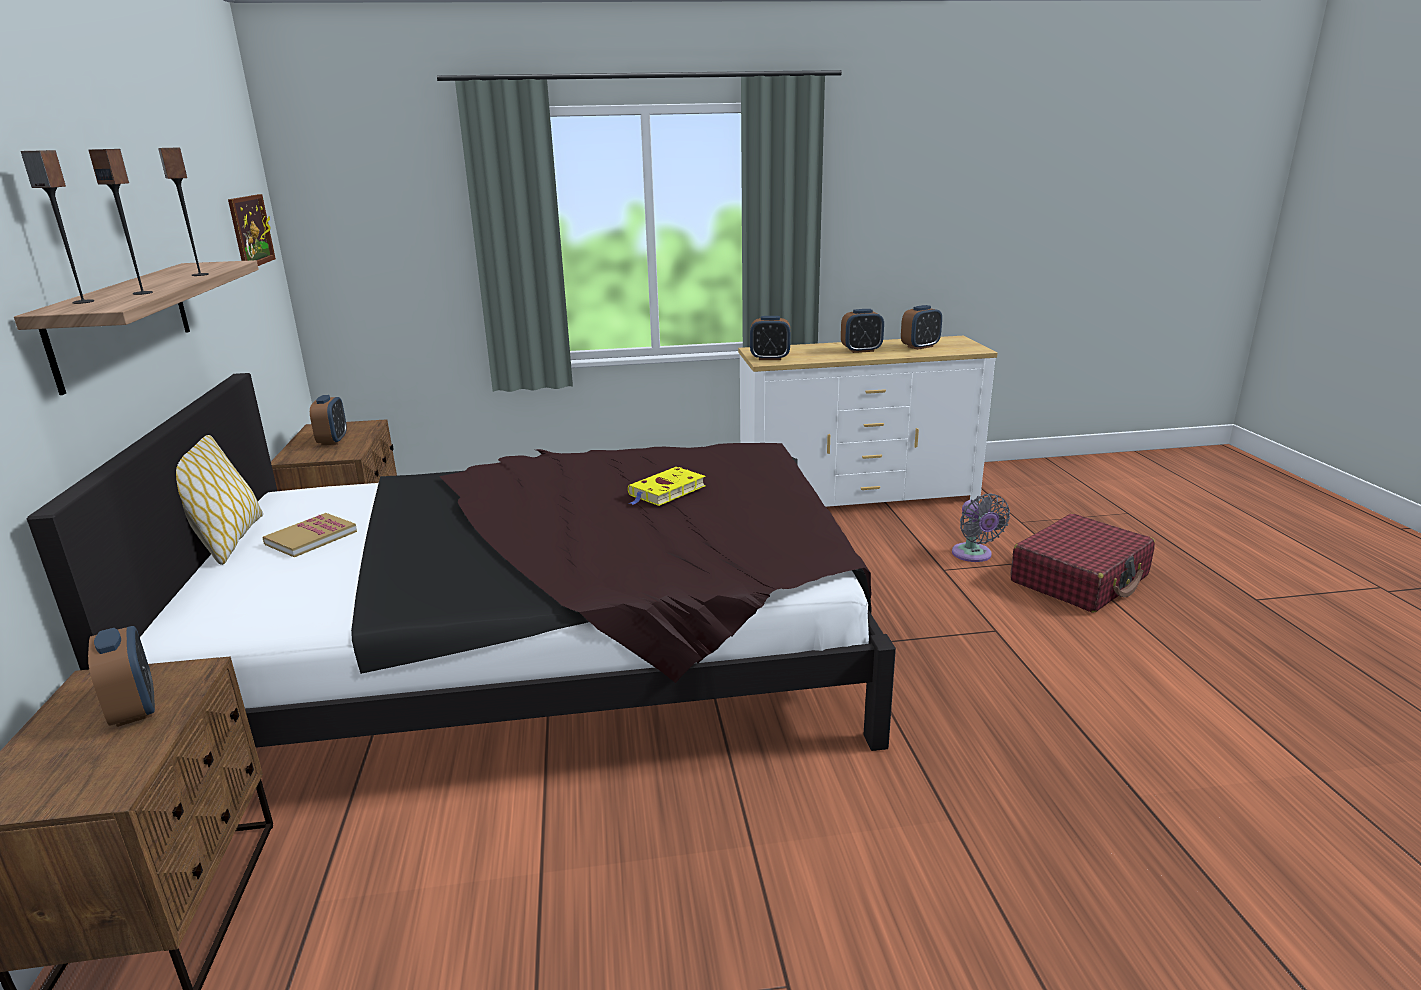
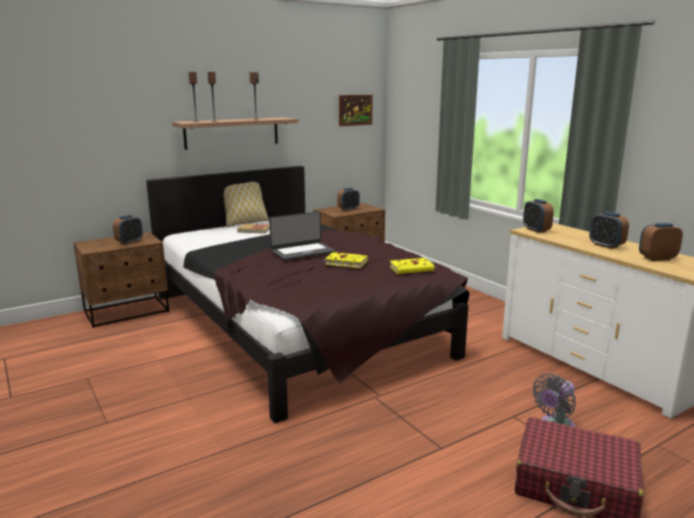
camera: 65 degrees right, 5 degrees down
(564, 511) = (302, 251): none -> laptop
(739, 458) = (412, 269): none -> yellow book
(920, 346) = (657, 258): alarm clock -> alarm clock turned 135 degrees clockwise

